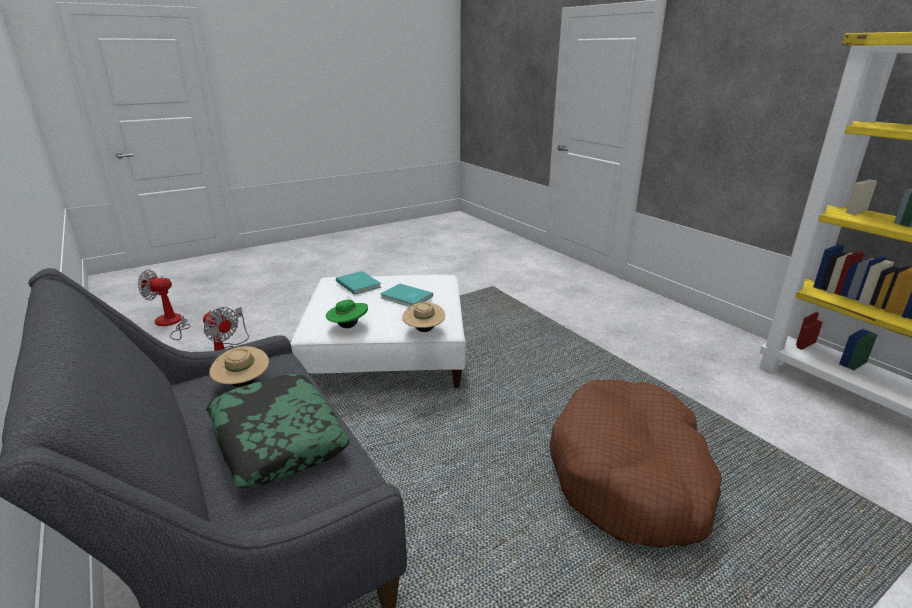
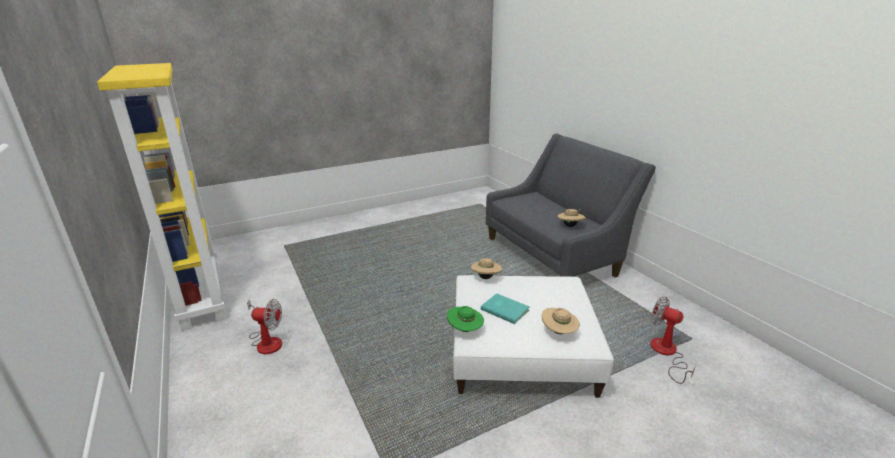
camera: 175 degrees left, 0 degrees up
(171, 324) = (787, 406): fan -> fan (267, 341)
(277, 439) = (537, 209): pillow -> none
(348, 326) = (543, 283): green hat -> green hat (465, 330)
(359, 283) = (559, 332): turquoise book -> beige hat
(630, 476) = (382, 265): brown dog bed -> none

